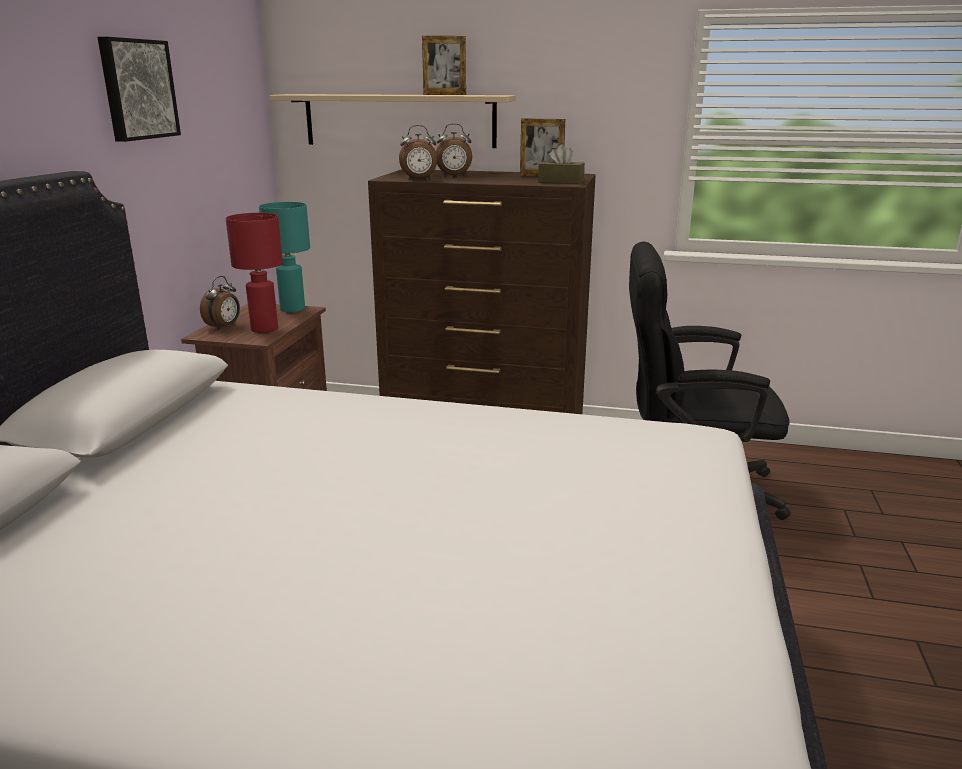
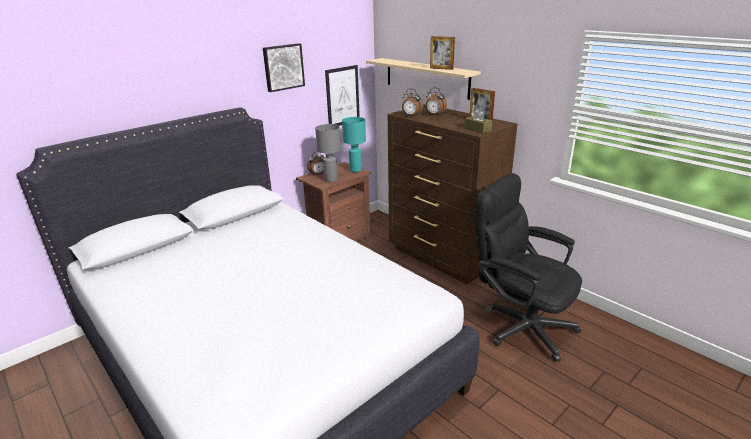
camera: 35 degrees right, 5 degrees up
(233, 167) = (342, 96): none -> picture
(264, 329) = (331, 179): red table lamp -> grey table lamp

